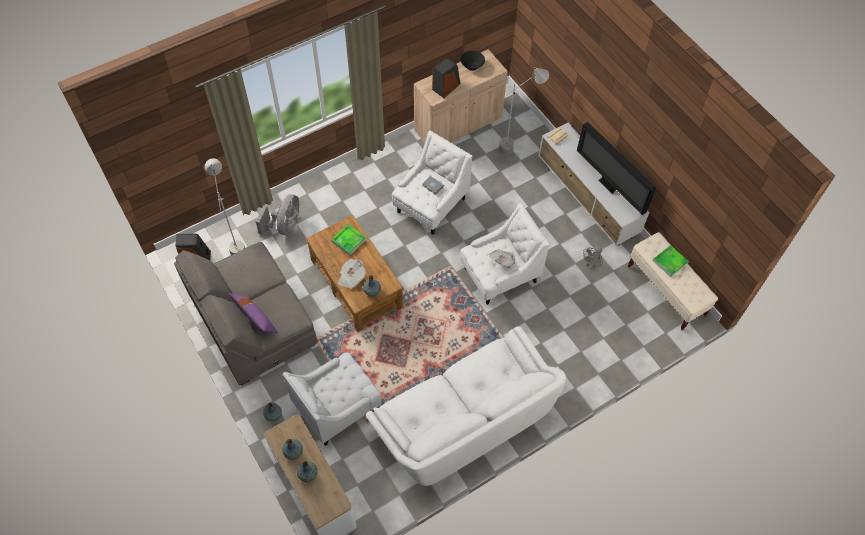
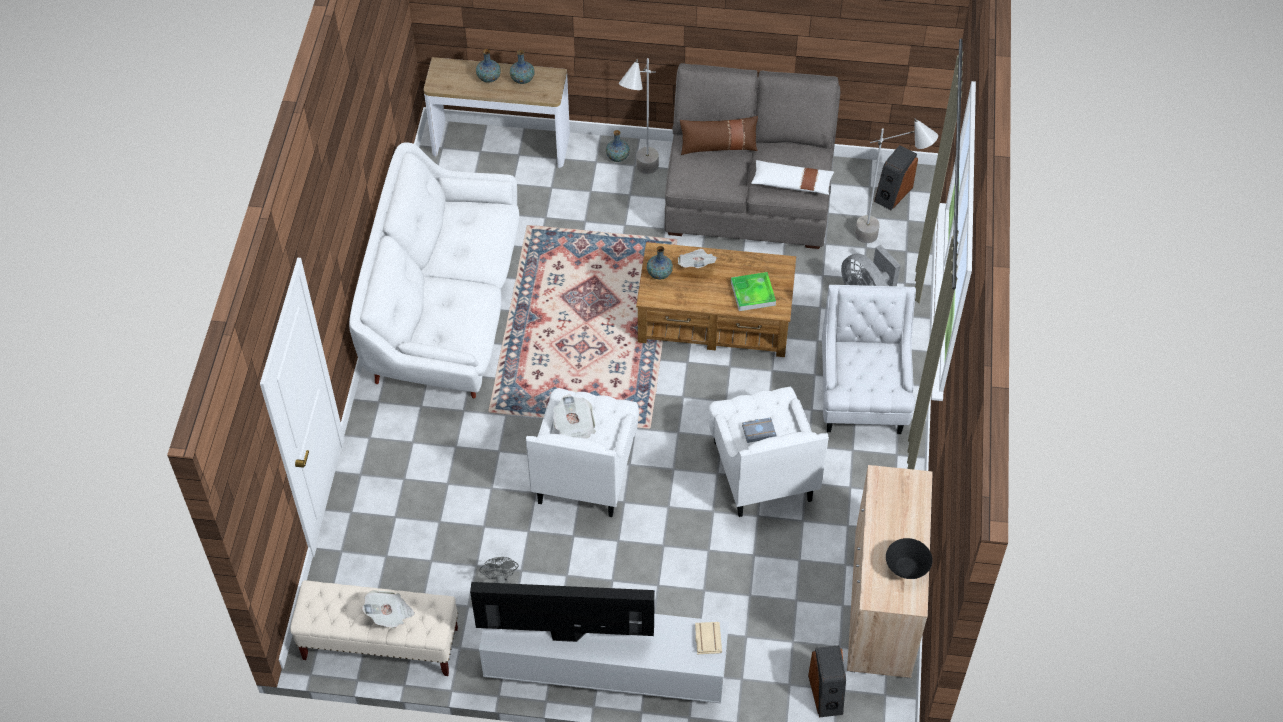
camera: 130 degrees right, 5 degrees down
(255, 318) = (718, 146): purple pillow -> brown pillow
(258, 263) = (792, 183): none -> white pillow
(337, 408) = (571, 211): white armchair -> white armchair (862, 397)
(446, 87) = (891, 506): speaker -> speaker (826, 694)
(517, 146) = (775, 652): grey floor lamp -> grey floor lamp (640, 178)
(670, 262) = (390, 615): tray -> newspaper

